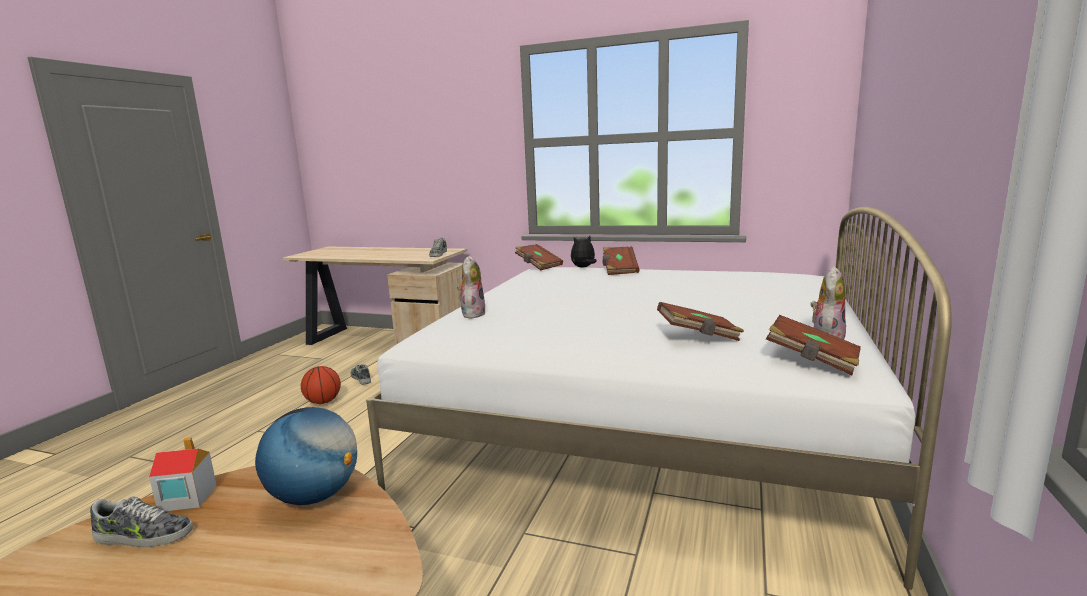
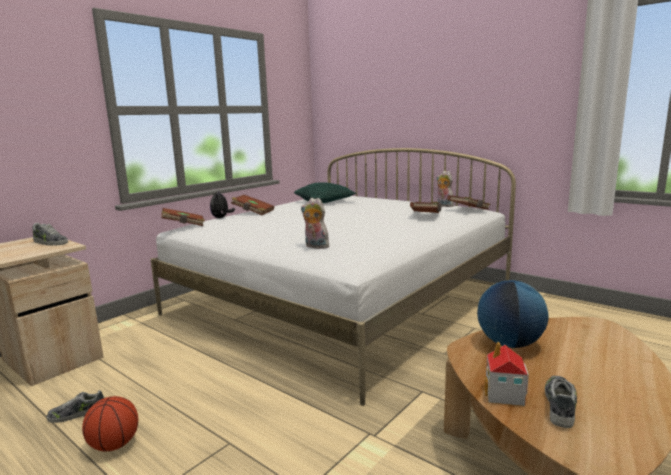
camera: 70 degrees left, 0 degrees up
(730, 280) = (325, 202): none -> green pillow

